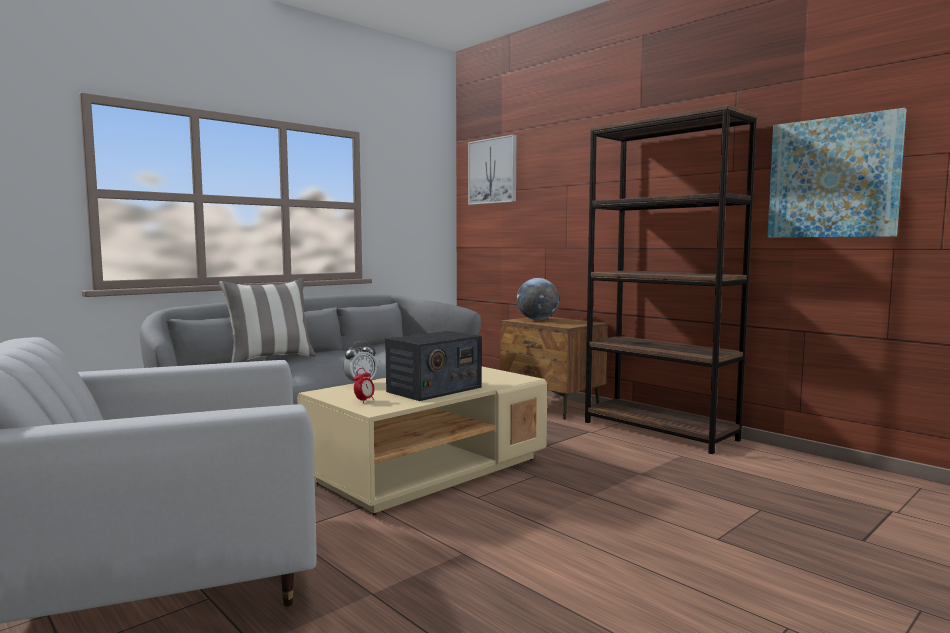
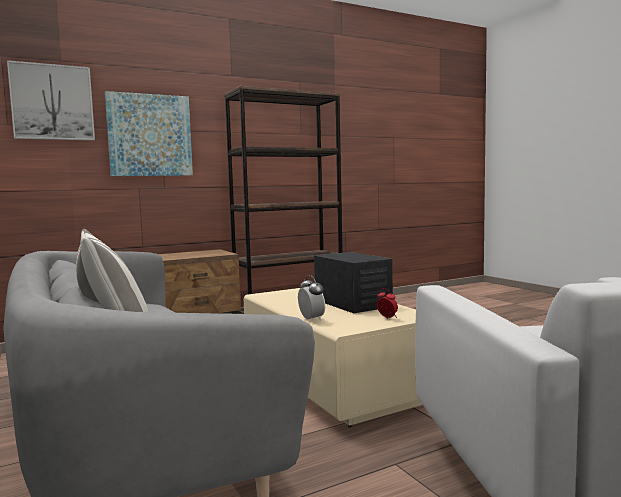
camera: 75 degrees left, 0 degrees up
(537, 320) = (175, 256): globe -> none
(833, 178) = (353, 144): picture -> picture (150, 135)

